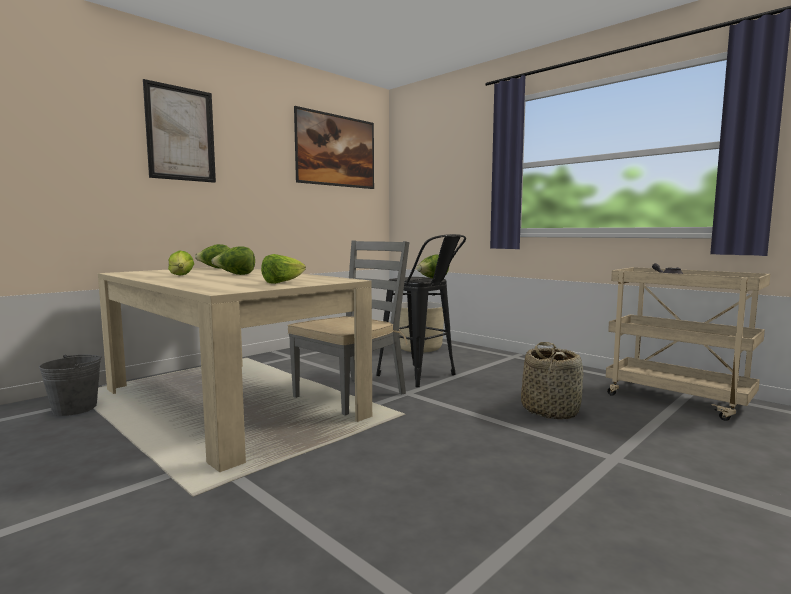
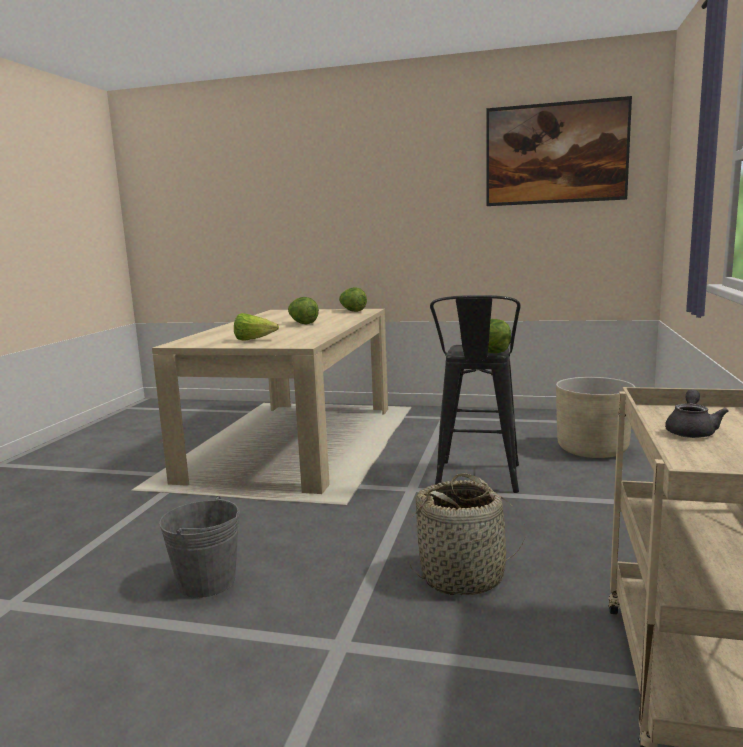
camera: 60 degrees right, 5 degrees up
(75, 408) = (236, 415): grey bucket -> grey bucket (207, 582)
(180, 134) = (350, 174): picture -> none
(181, 276) = (272, 320): lettuce -> none
(351, 395) = (370, 470): grey chair -> none

